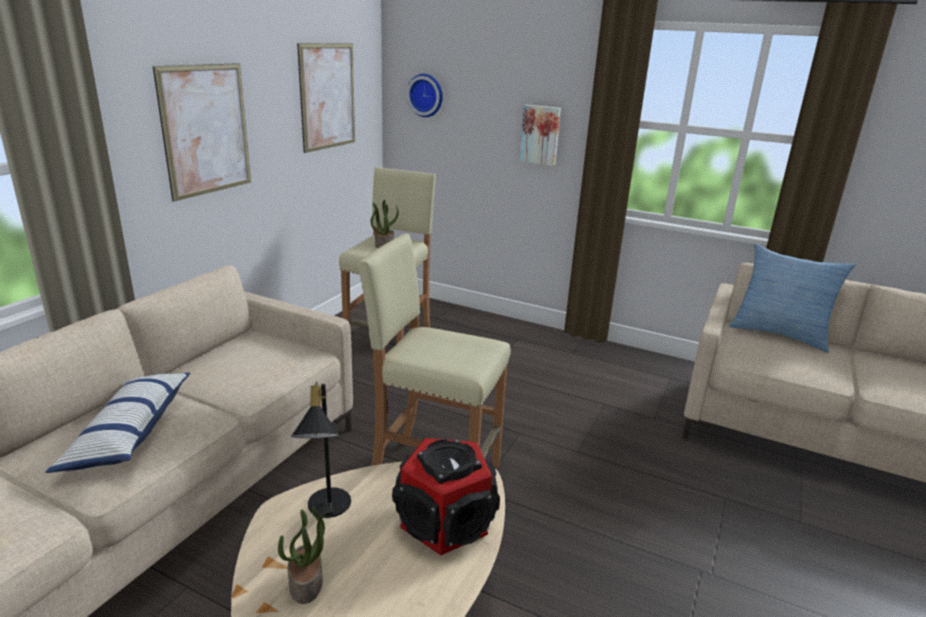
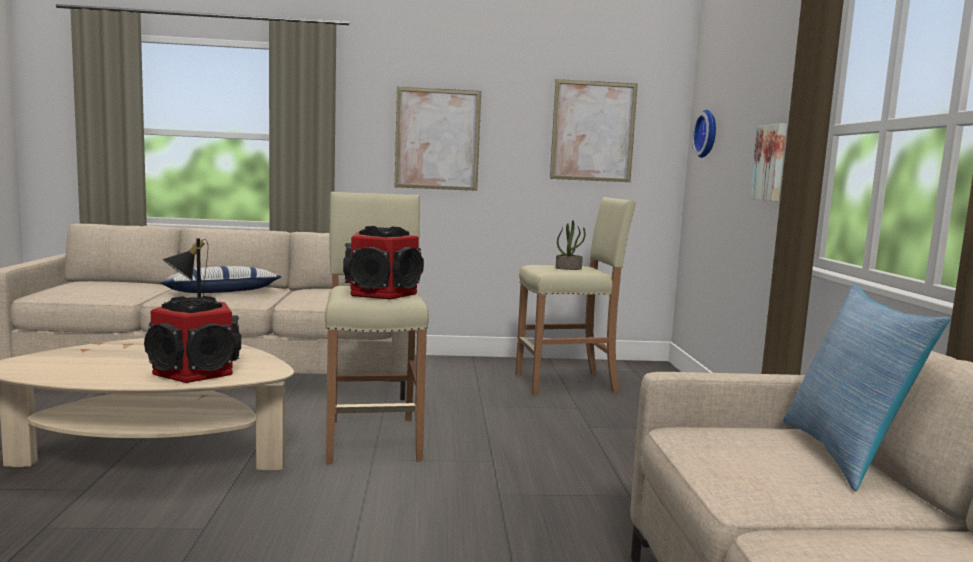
camera: 60 degrees right, 15 degrees down
(307, 583) = (110, 353): potted plant -> none
(456, 347) = (381, 293): none -> speaker

